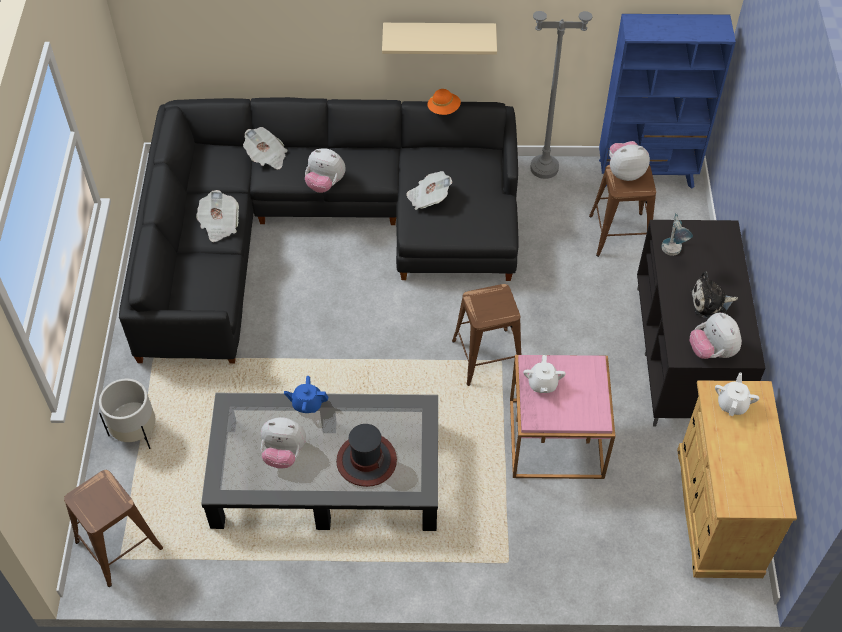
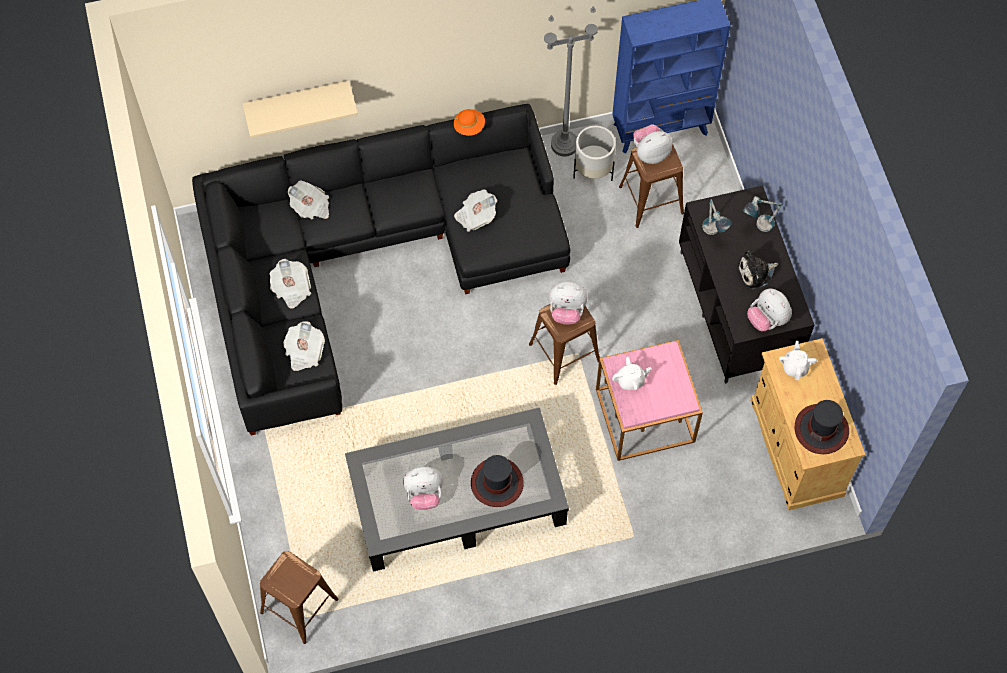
camera: 15 degrees left, 10 degrees up
(135, 431) = (274, 500): white planter -> white planter (593, 170)
(209, 284) = (304, 352): none -> newspaper
(307, 404) = (429, 444): blue teapot -> none
(325, 184) = (375, 222): plush toy -> plush toy (566, 311)
(439, 35) = (455, 66): beige shelf -> beige shelf (297, 100)
(542, 384) = (630, 380): white teapot -> white teapot turned 90 degrees counterclockwise
(723, 258) = (758, 227): none -> table lamp
(749, 477) = (821, 429): none -> hat

